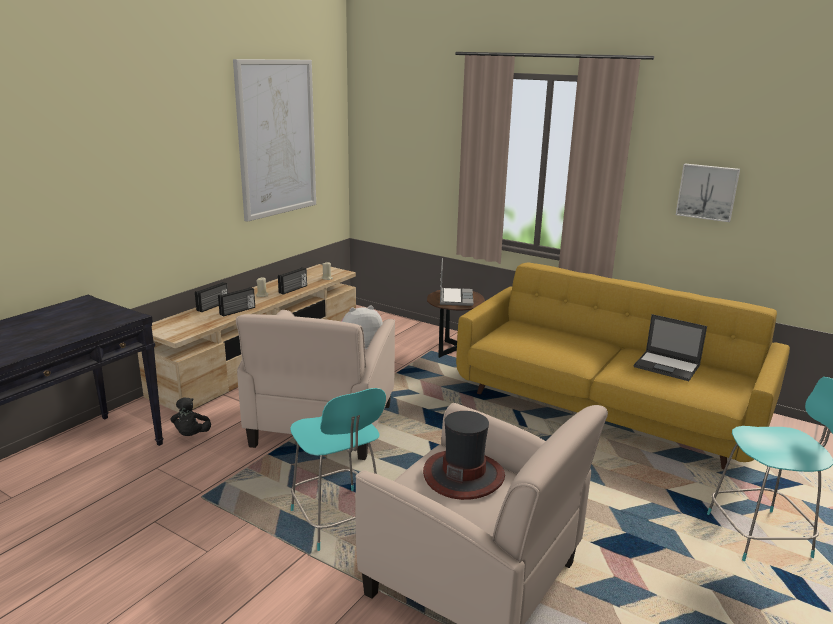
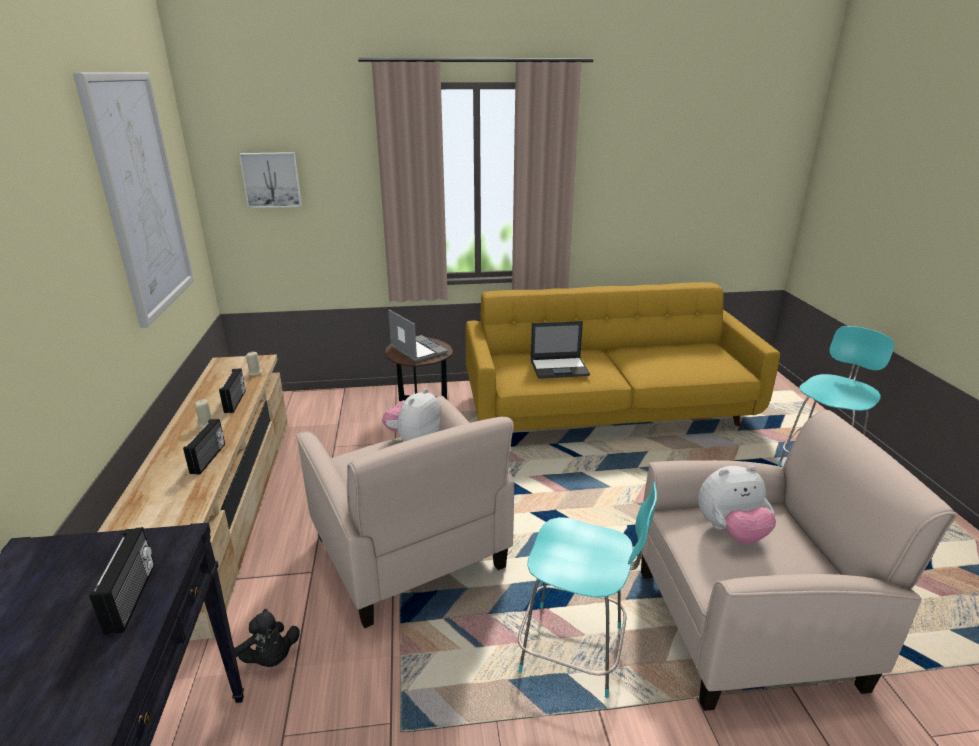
camera: 40 degrees left, 5 degrees up
(213, 306) = (160, 466): radio -> radio (133, 597)
(463, 475) = (731, 531): hat -> plush toy
(667, 366) = (668, 355): laptop -> laptop (560, 368)
(707, 192) = (640, 189): picture -> picture (271, 180)

